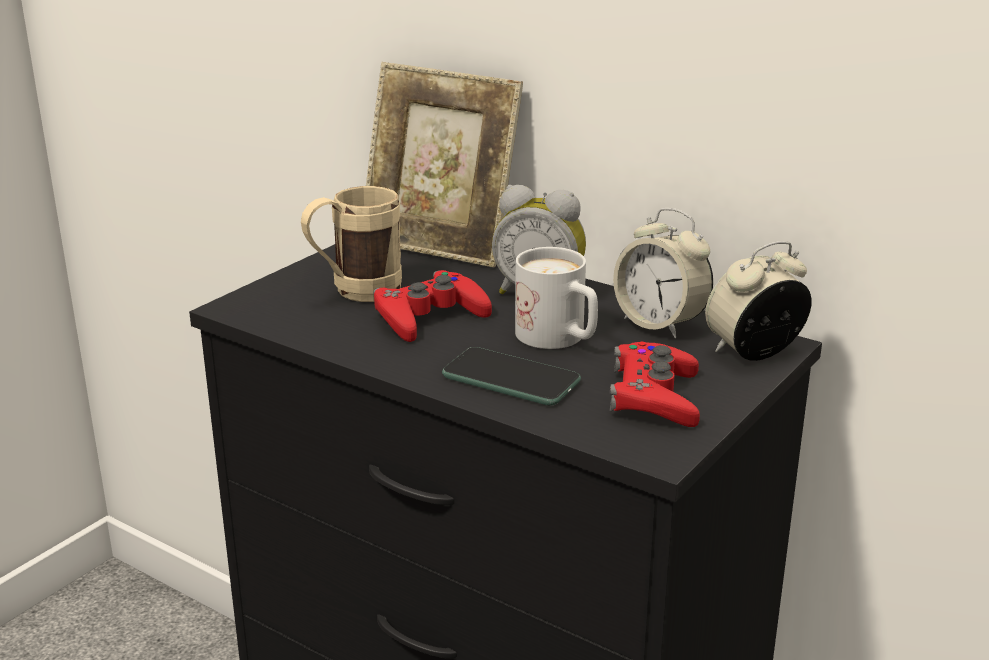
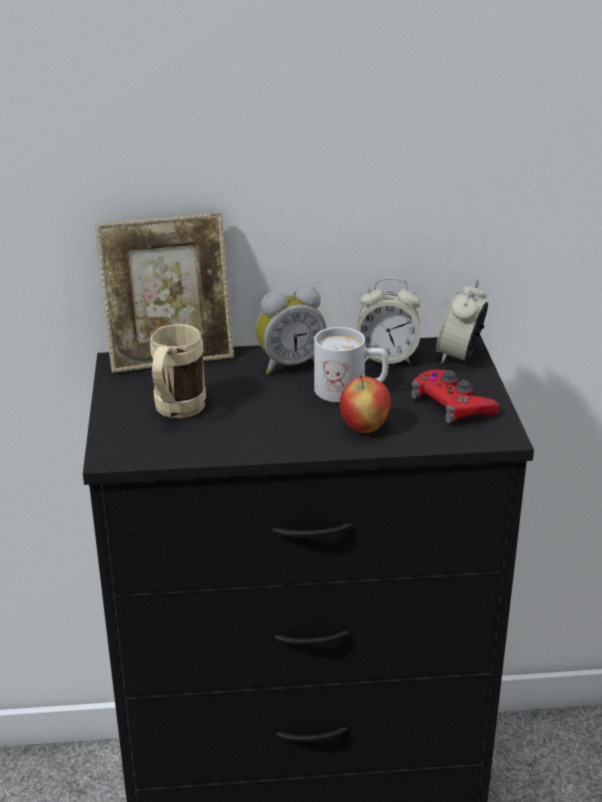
camera: 40 degrees left, 5 degrees up
(429, 316) = (251, 408): red game controller -> none
(511, 379) = (364, 428): phone -> apple

